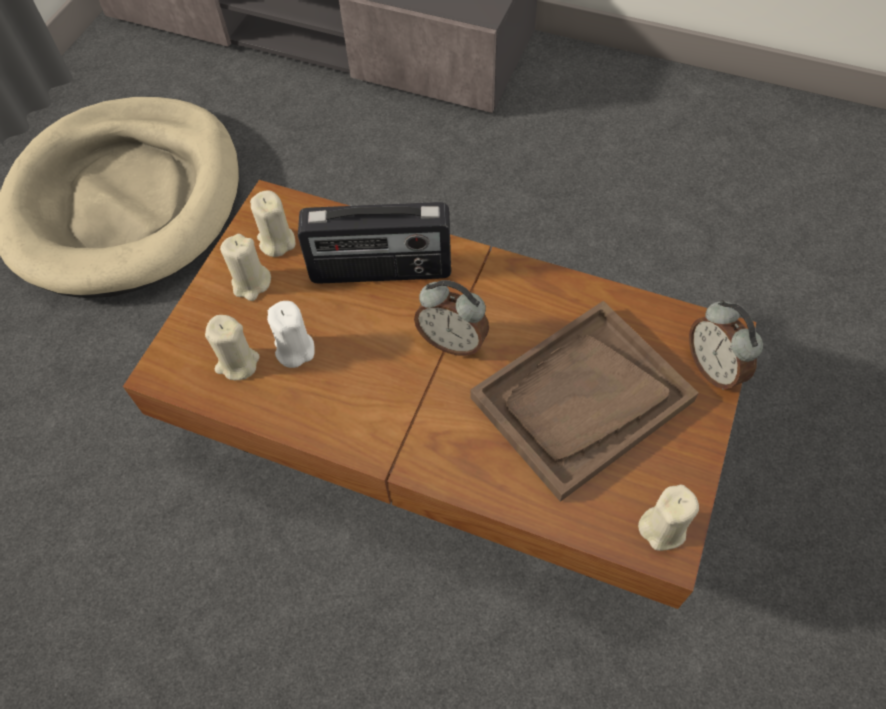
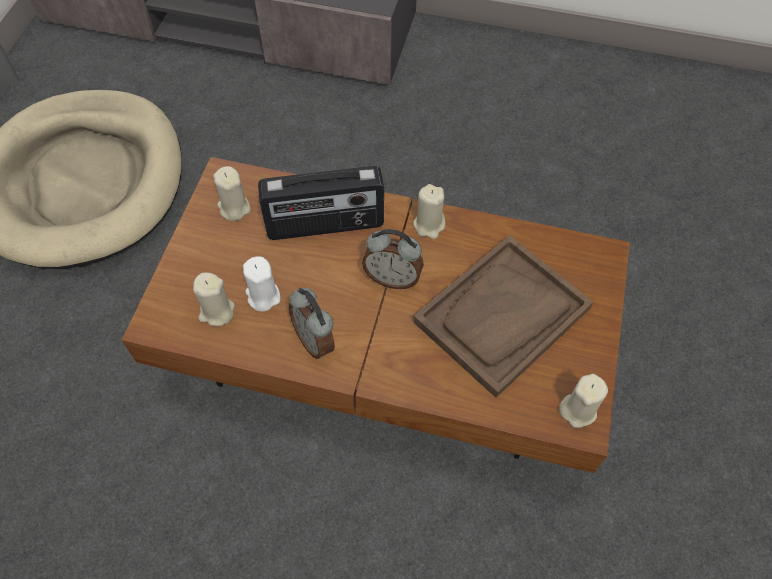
camera: 10 degrees left, 0 degrees up
(251, 283) = (218, 245): beige candle -> beige candle (429, 225)
(714, 368) = (602, 281): alarm clock -> alarm clock (315, 340)

